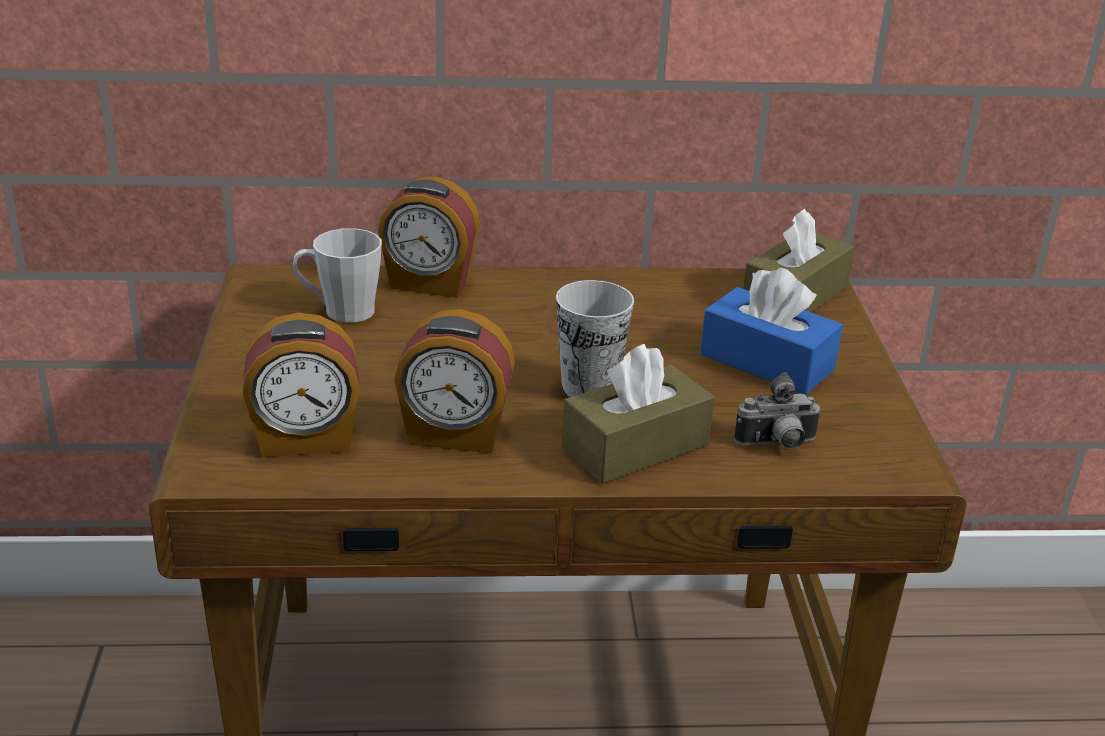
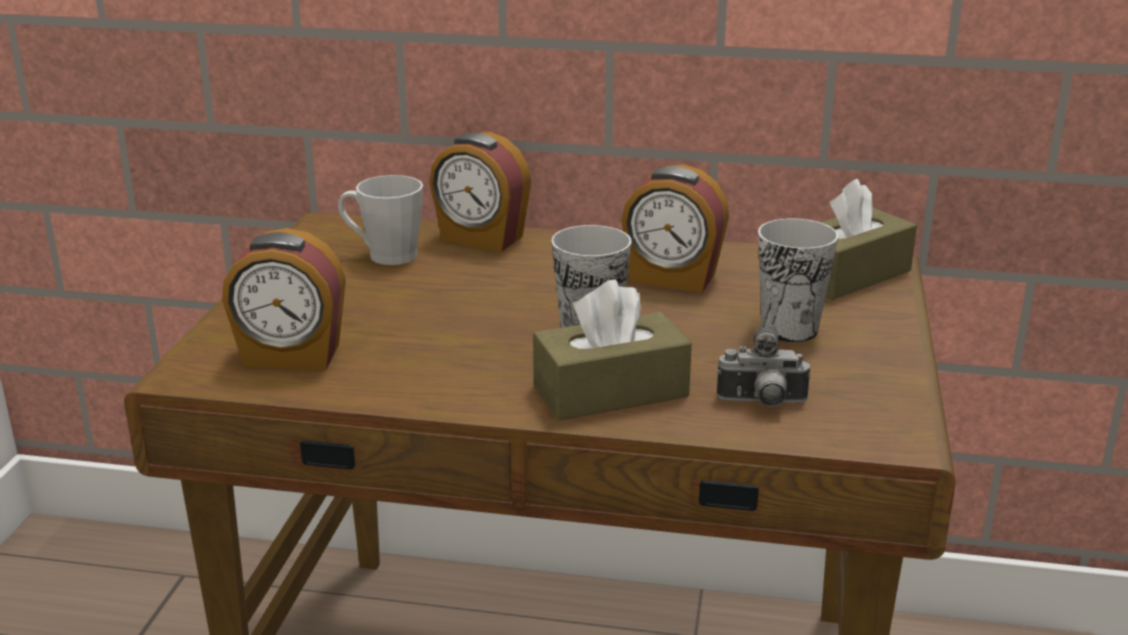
camera: 15 degrees right, 5 degrees down
(455, 435) = (435, 365): alarm clock -> alarm clock (672, 279)
(767, 362) = (789, 329): blue tissue box -> cup

